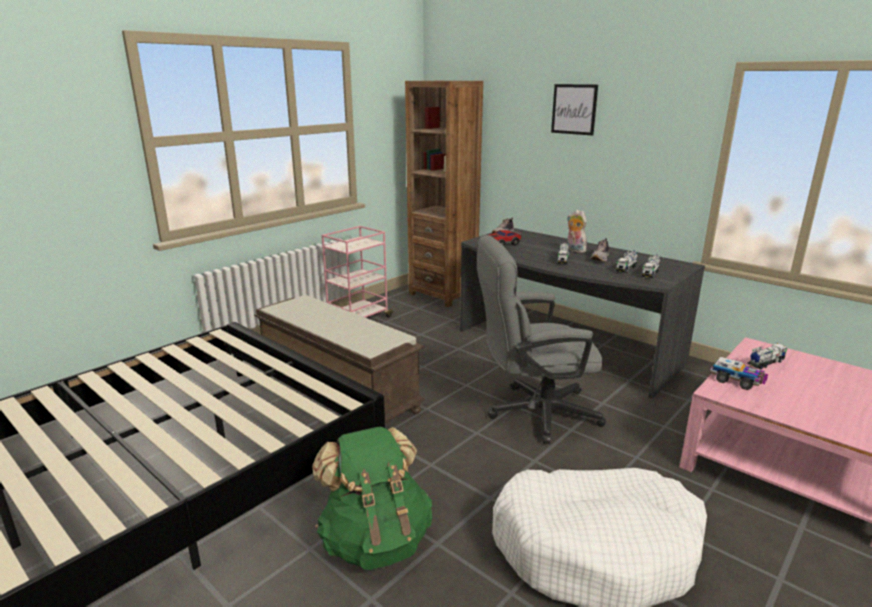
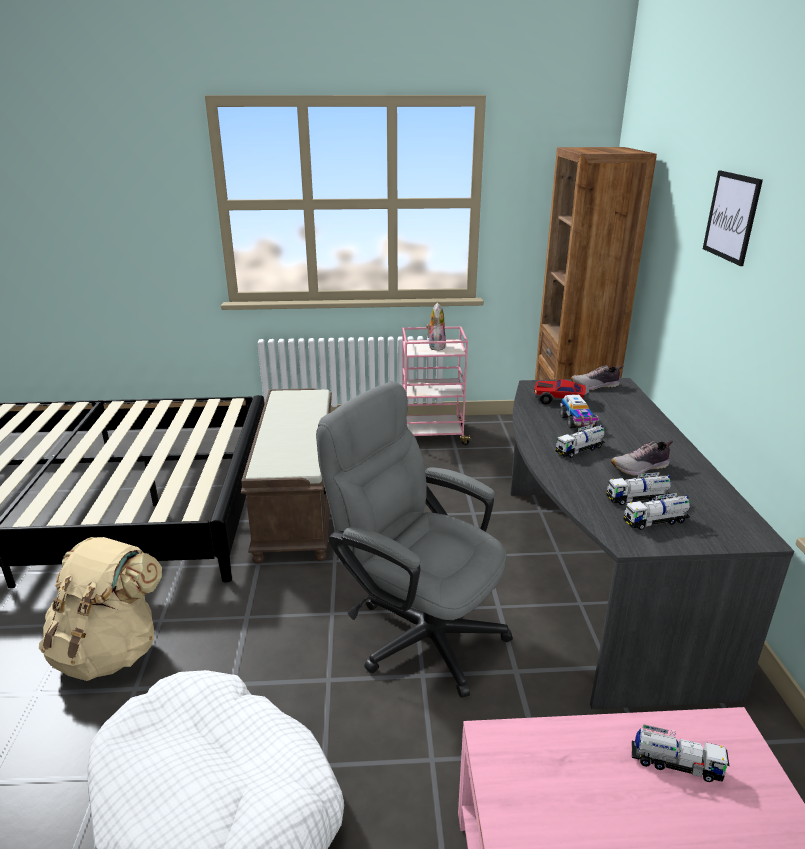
camera: 45 degrees right, 5 degrees up
(375, 540) = (110, 651): green backpack -> beige backpack
(574, 250) = (632, 442): plush toy -> plush toy (435, 346)
(736, 381) = (560, 752): toy truck -> toy truck (577, 422)

